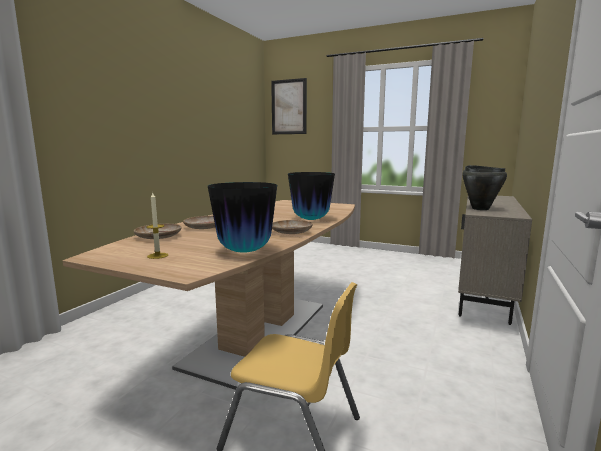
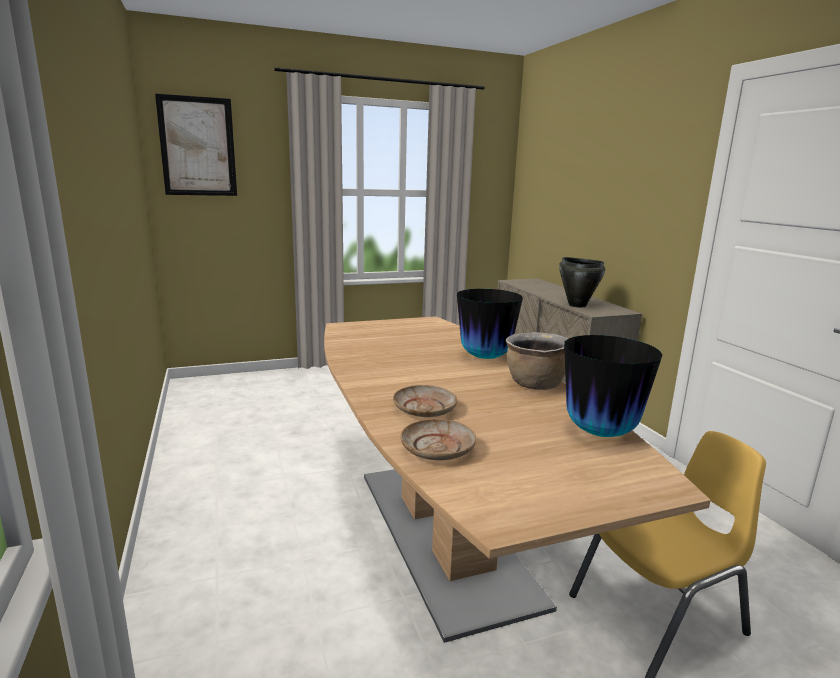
camera: 45 degrees left, 5 degrees up
(157, 256) = (558, 479): candle -> none
(291, 232) = (534, 385): beige plate -> brown cooking pot

